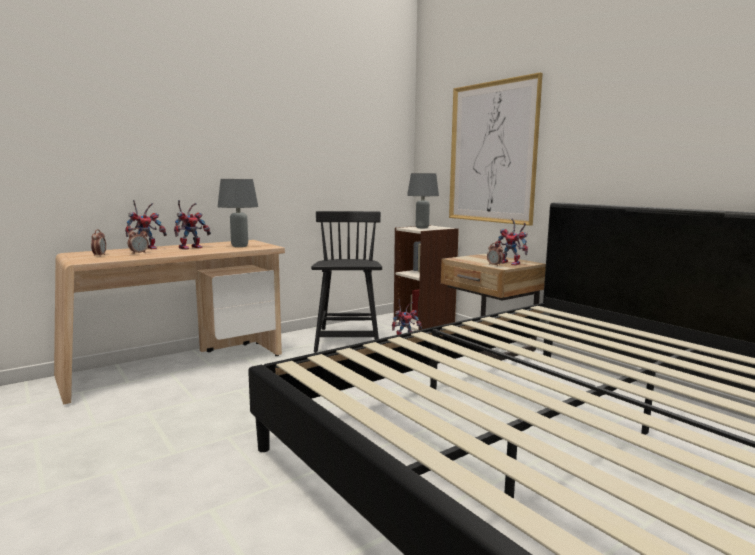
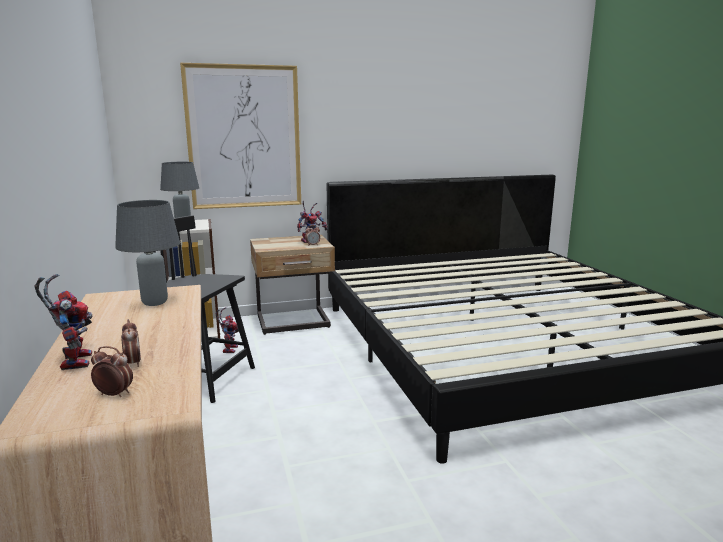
camera: 70 degrees left, 5 degrees up
(191, 248) = (121, 329): toy robot -> none

